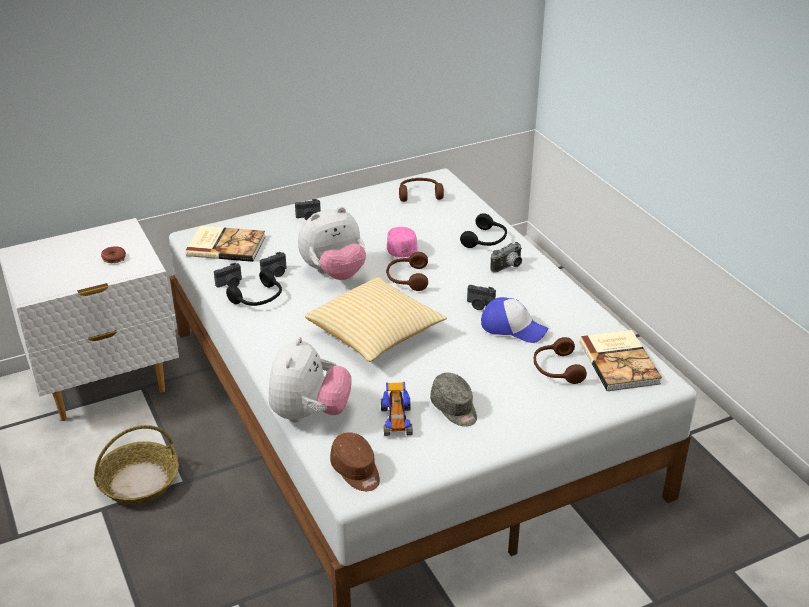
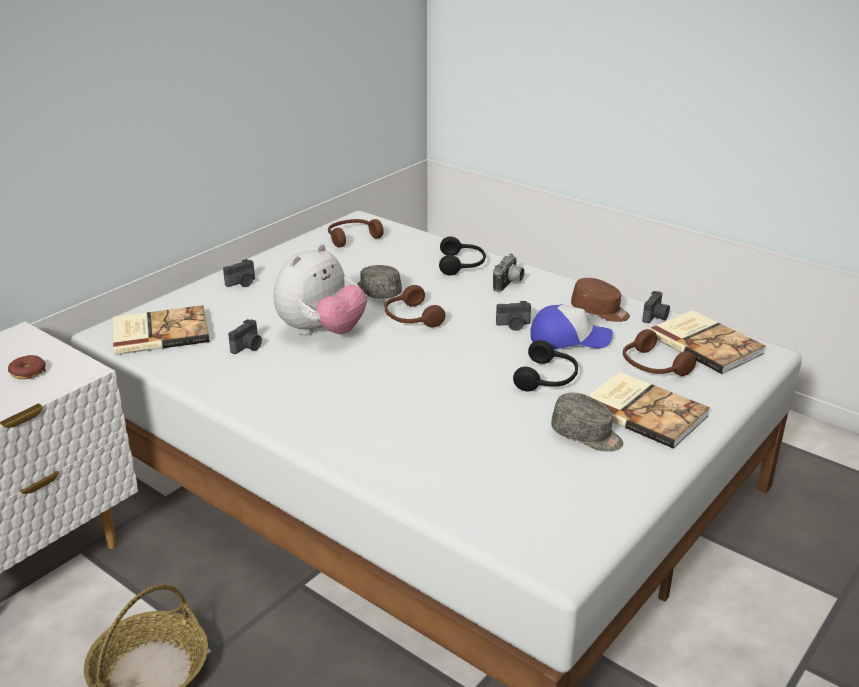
camera: 25 degrees left, 5 degrees down
(230, 284) = (199, 372): camera -> camera (656, 317)
(258, 299) = (250, 379): black headphones -> black headphones (548, 378)
(309, 414) = (423, 490): plush toy -> none
(356, 471) = (540, 539): brown cap -> brown cap (600, 311)
(375, 334) = (425, 382): pillow -> none
(396, 420) = (533, 466): toy car -> none
(401, 249) = (377, 291): pink cap -> grey cap
(515, 403) = (644, 411): none -> book

